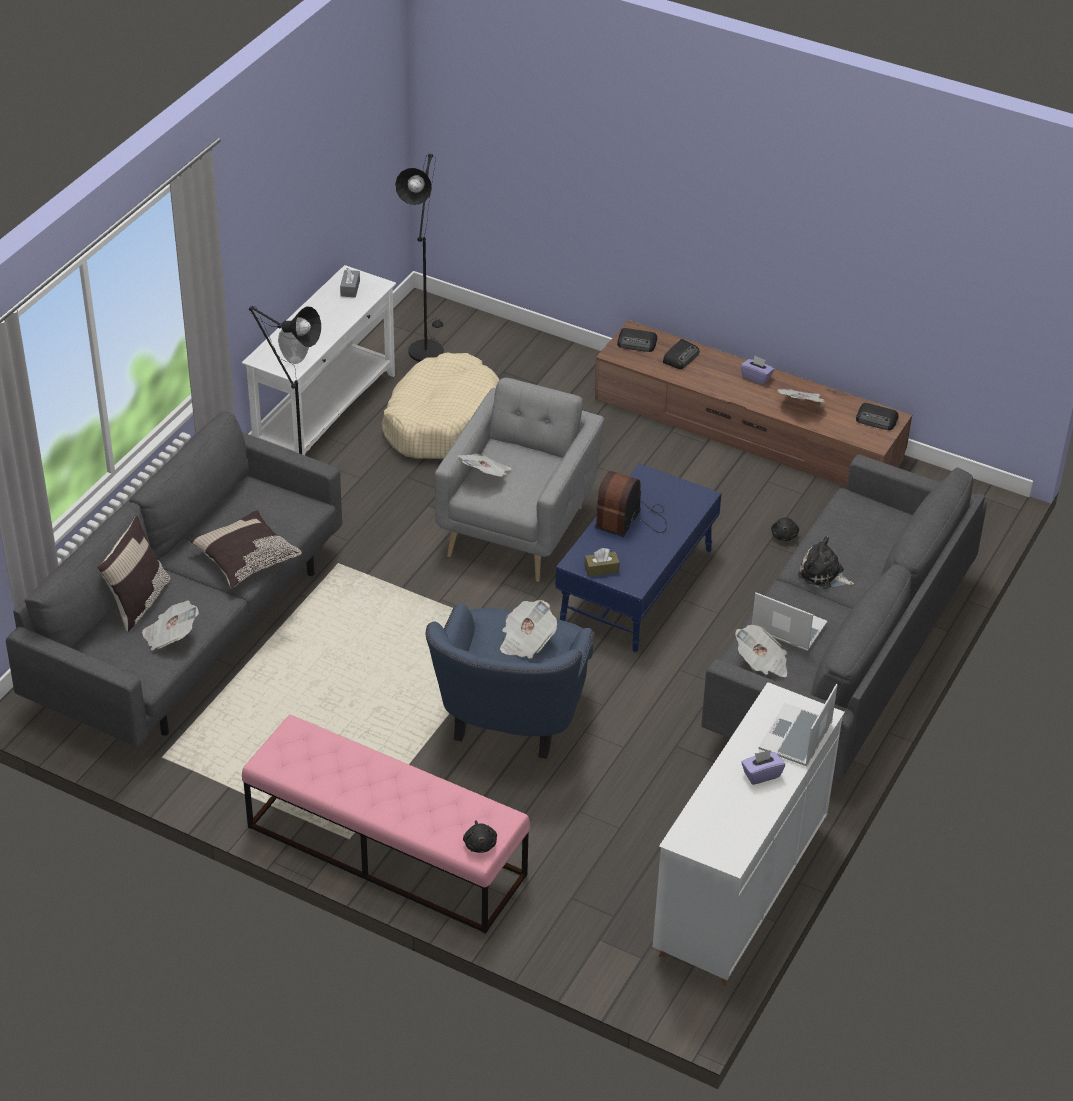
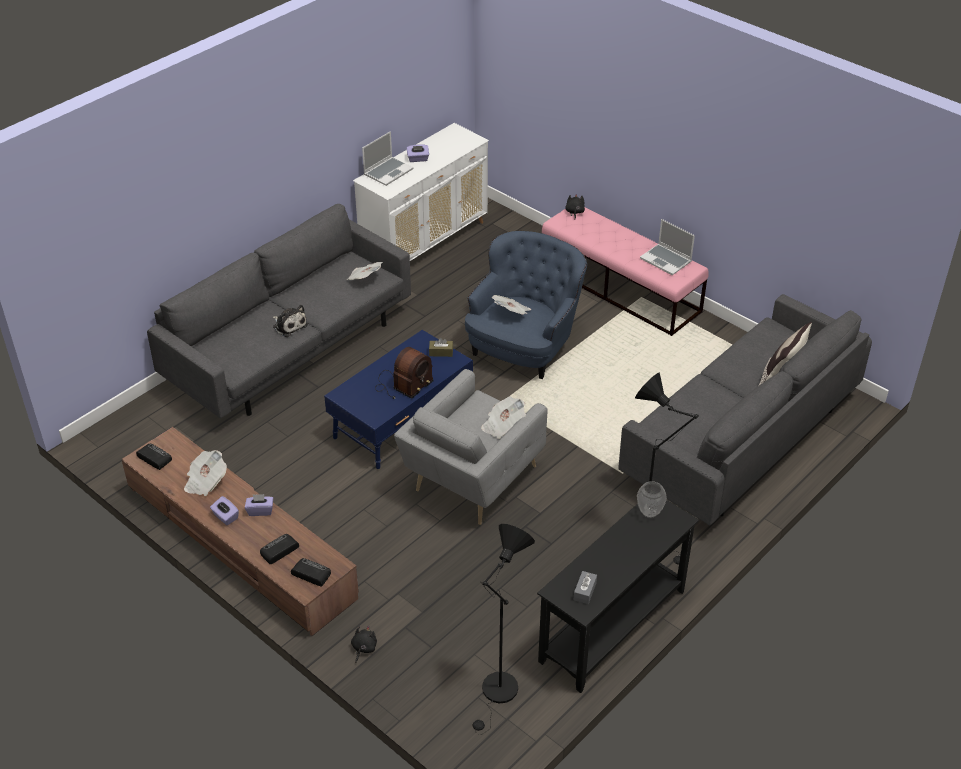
camera: 165 degrees left, 0 degrees up
(170, 636) = (755, 351): newspaper -> none
(246, 559) = (700, 398): pillow -> none
(325, 412) = (612, 627): white console table -> black console table
(442, 421) = (506, 597): beige dog bed -> none
(723, 388) = (260, 510): none -> purple tissue box
(784, 535) = (271, 441): black plush toy -> black plush toy (363, 648)
(787, 627) = (335, 296): laptop -> laptop (666, 260)

